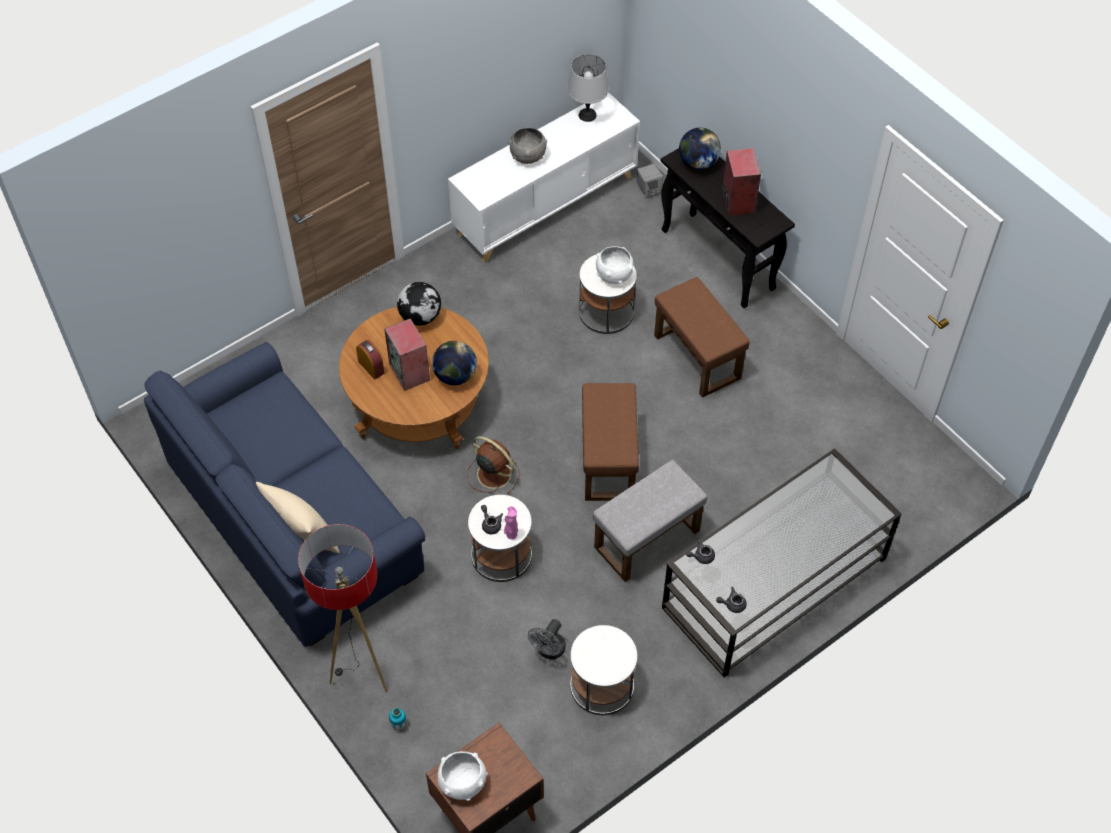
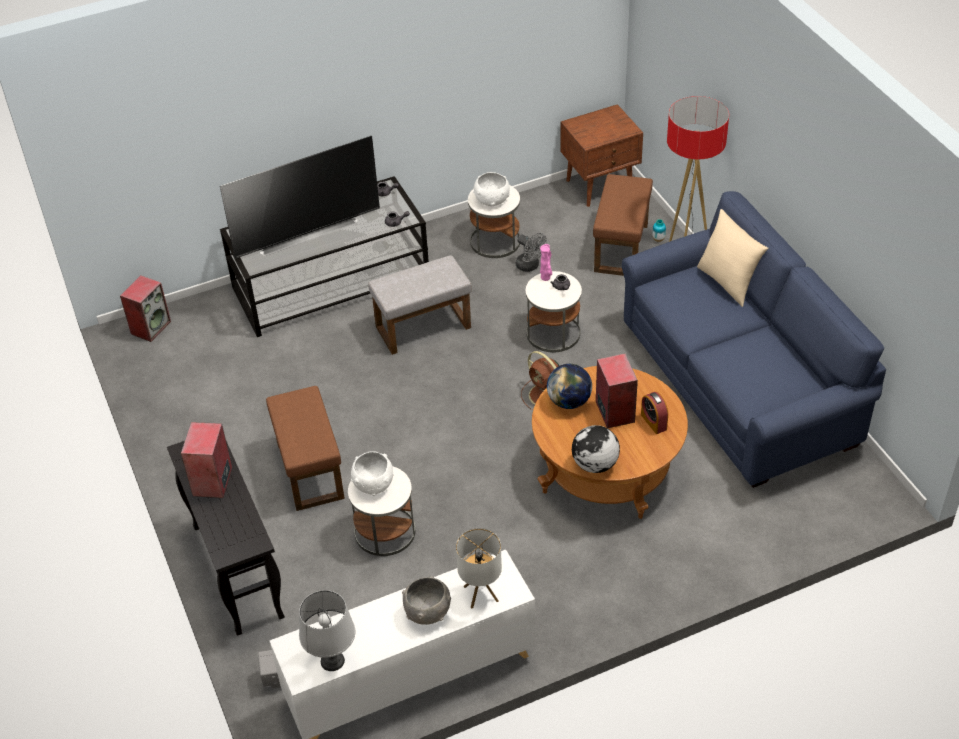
camera: 165 degrees left, 10 degrees down
(462, 783) = (618, 125): white bowl -> white bowl (492, 201)
(491, 175) = (480, 593): none -> table lamp
(549, 651) = (530, 266): grey fan -> grey fan turned 90 degrees clockwise
(609, 462) = (434, 390): brown ottoman -> brown ottoman (620, 247)
(698, 163) = (233, 534): globe -> none
(800, 526) = (306, 232): none -> television
(943, 489) = (151, 327): none -> speaker

